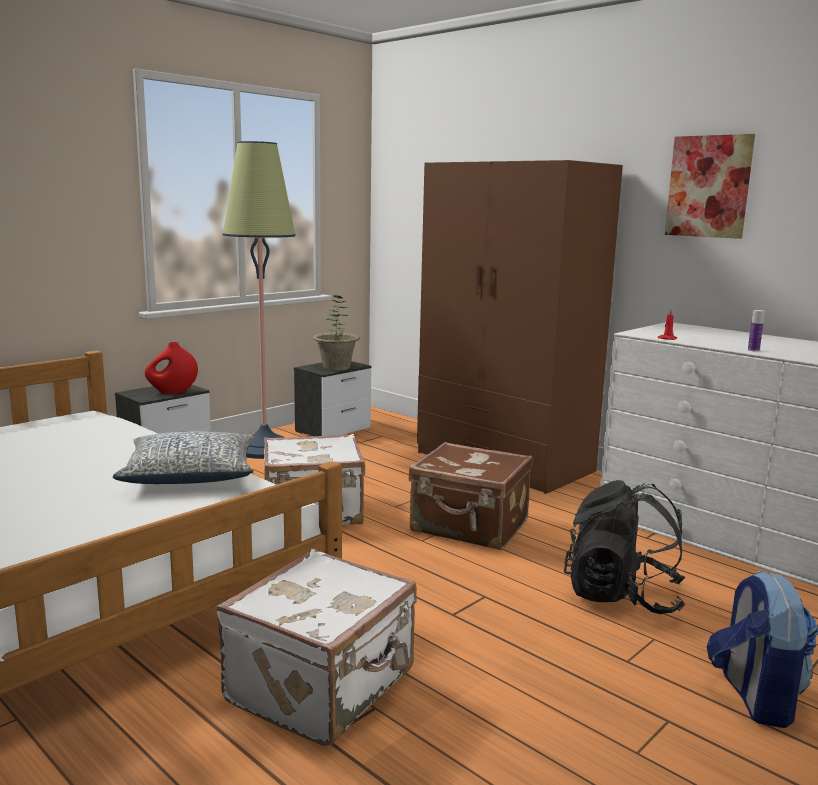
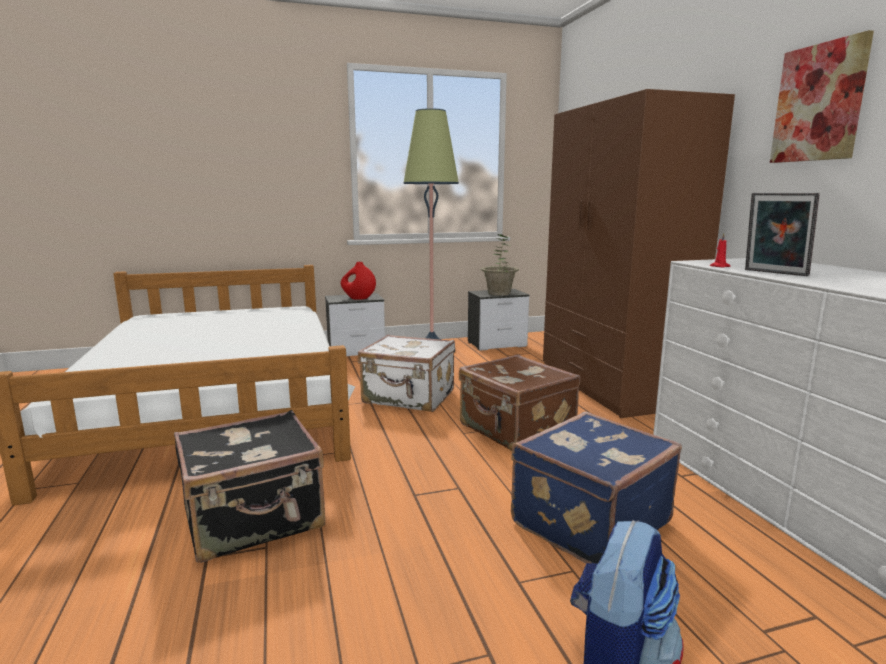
camera: 30 degrees right, 0 degrees up
(191, 475) = (284, 348): pillow -> none
(324, 687) = (254, 520): white suitcase -> black suitcase
(622, 596) = (587, 522): black backpack -> blue suitcase
(719, 344) = (774, 273): none -> picture frame
(753, 350) = (804, 279): bottle -> none

